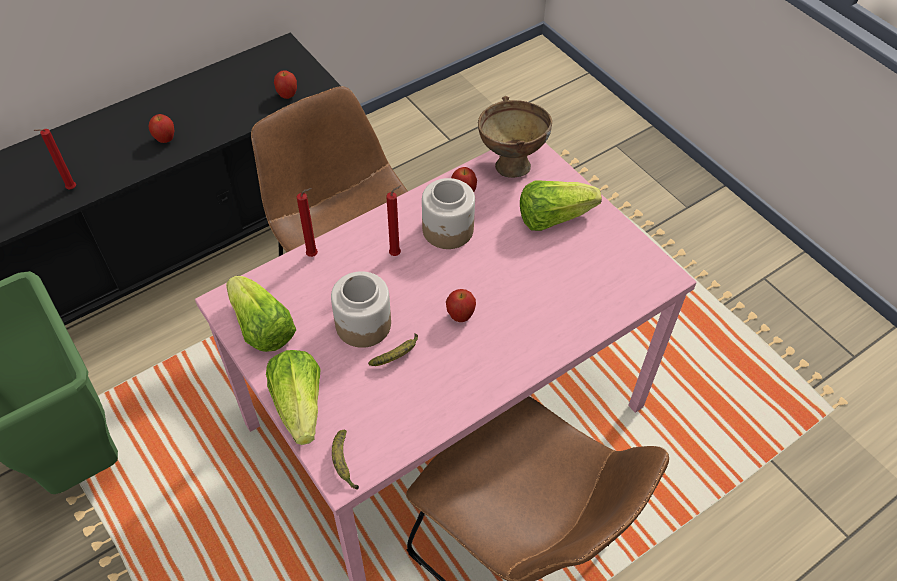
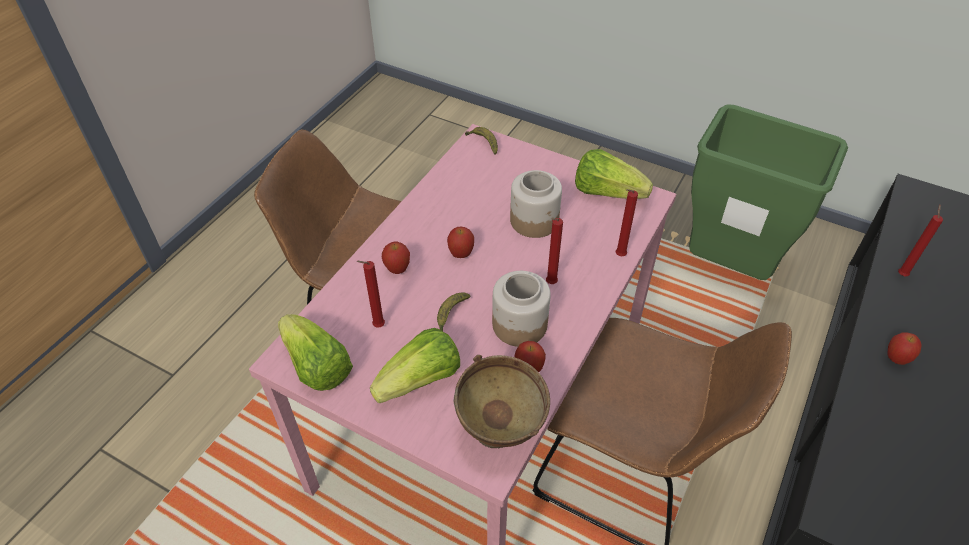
camera: 155 degrees right, 5 degrees down
(287, 95) = (851, 481): apple -> apple (397, 269)
(299, 405) = (537, 160): lettuce -> lettuce (316, 366)
(397, 355) = (492, 210): banana -> banana (450, 316)
(572, 275) = (377, 326): none -> red candle

